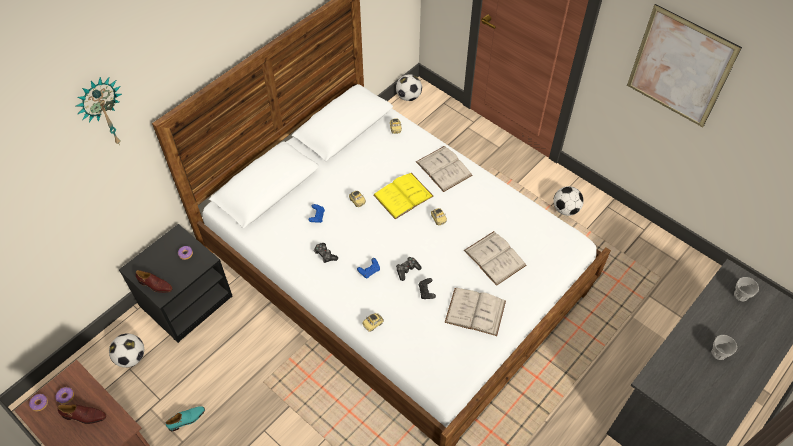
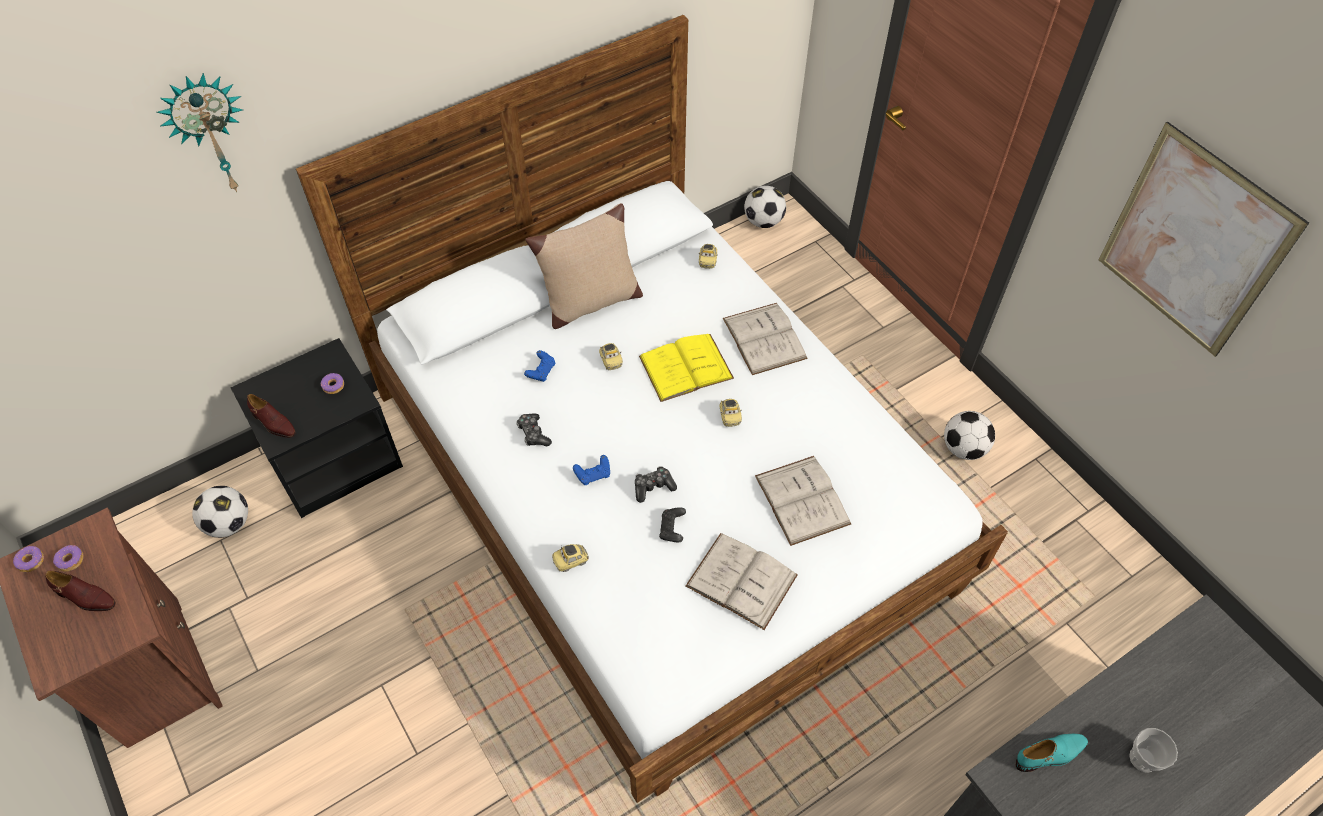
camera: 15 degrees right, 0 degrees up
(187, 419) = (275, 638): turquoise shoe -> turquoise shoe (1050, 754)
(332, 168) = (590, 302): none -> beige pillow
(741, 295) = (1214, 665): cup -> none

